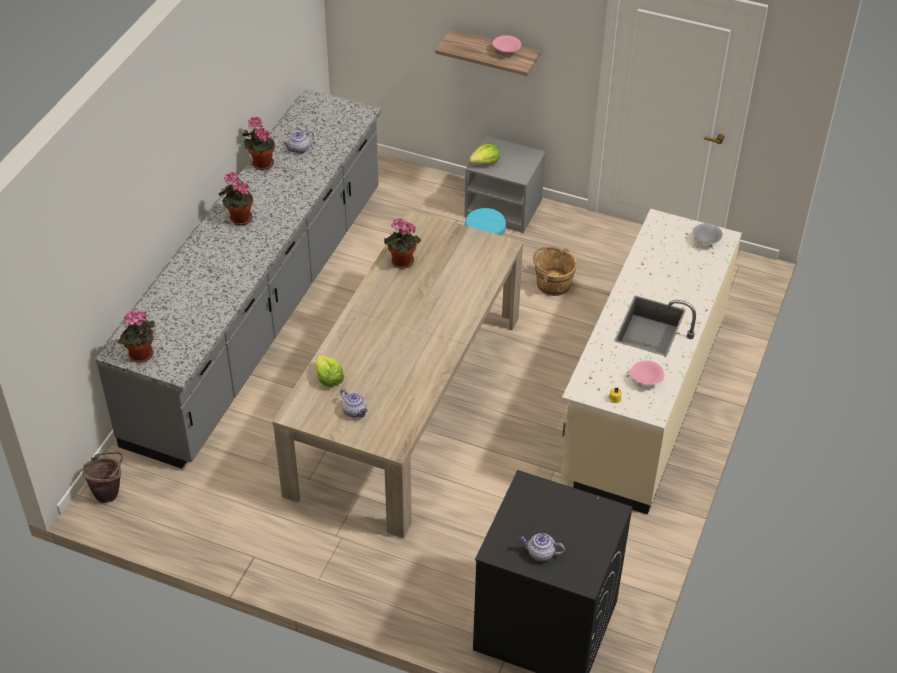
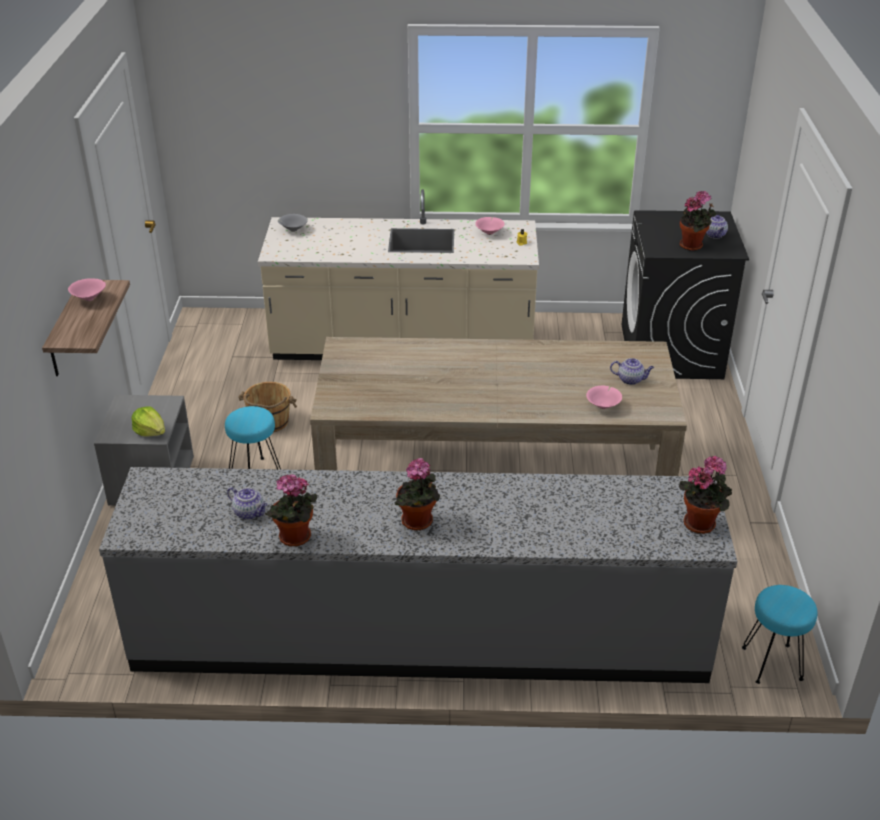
camera: 110 degrees left, 10 degrees down
(109, 492) = (772, 663): brown bucket -> turquoise stool
(328, 378) = (603, 406): lettuce -> pink bowl
(355, 411) = (631, 380): teapot -> teapot turned 75 degrees clockwise
(401, 263) = (404, 402): potted plant -> potted plant (693, 246)

